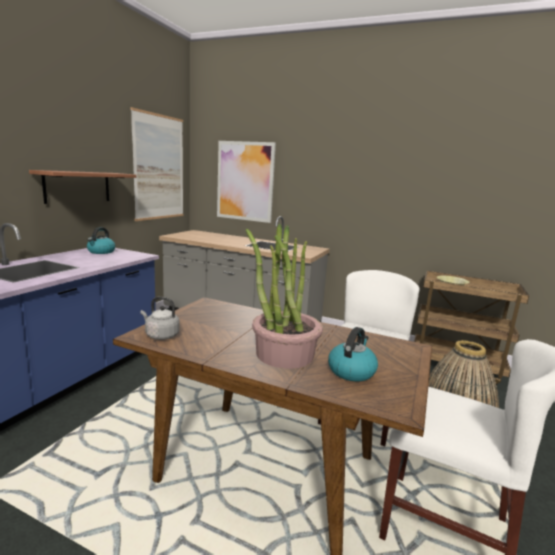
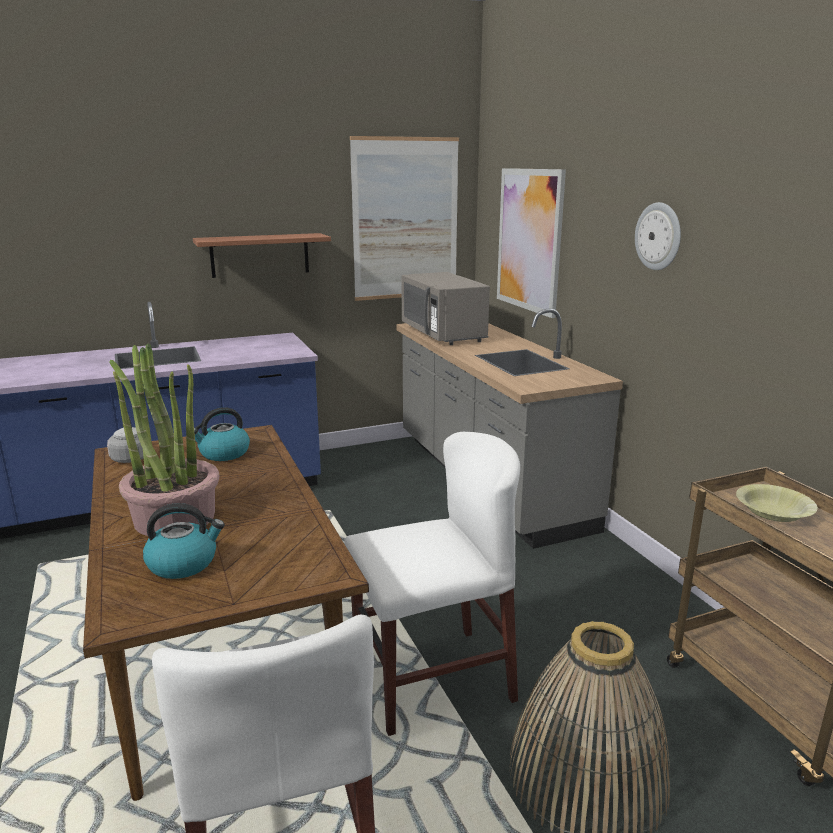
camera: 45 degrees right, 5 degrees up
(101, 252) = (268, 342): kettle -> kettle (223, 453)
(201, 238) = (443, 334): none -> grey microwave
(348, 176) = (658, 236): none -> wall clock

